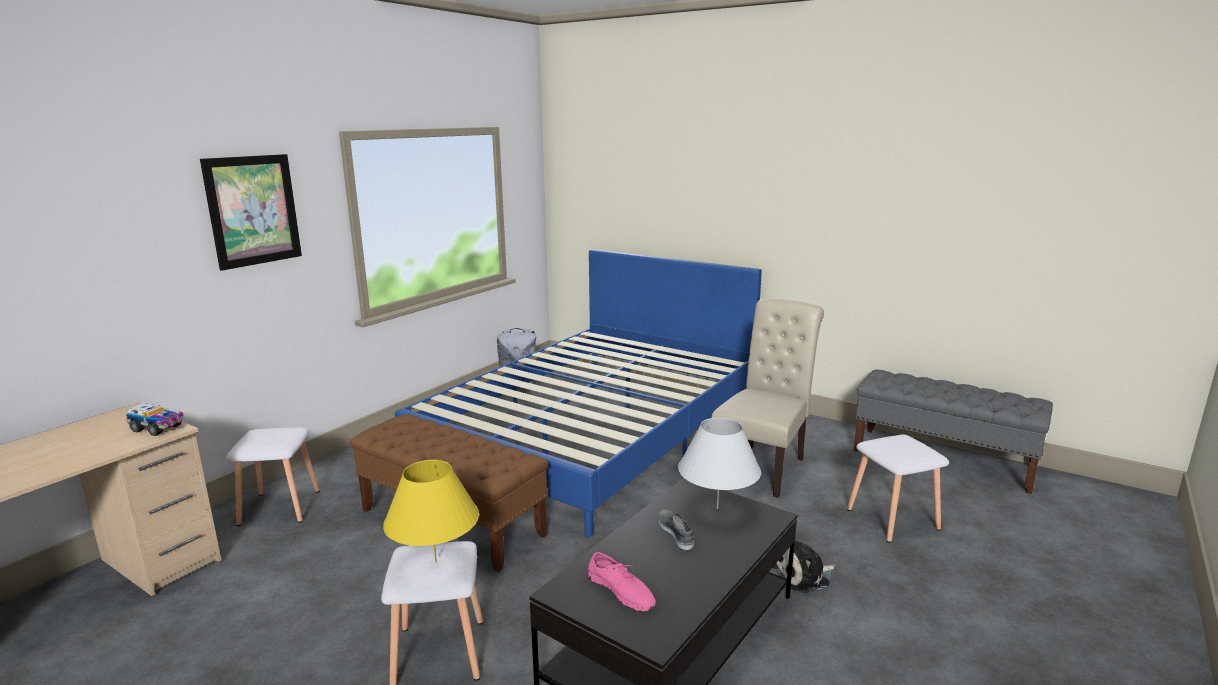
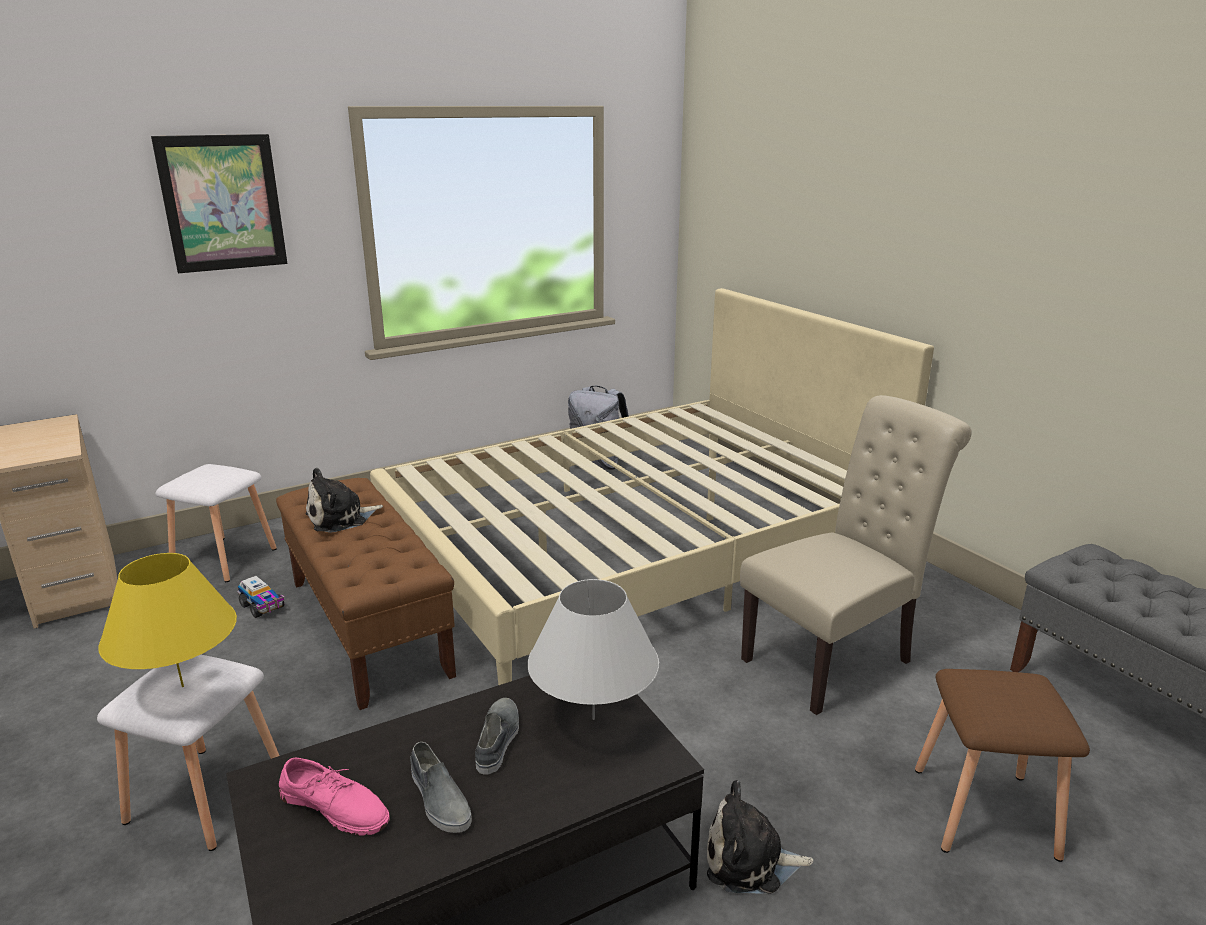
camera: 25 degrees right, 5 degrees up
(157, 428) = (50, 447): toy truck -> toy truck (263, 606)
(425, 441) = (340, 518): none -> plush toy
(594, 432) = (637, 546): blue bed -> beige bed
(621, 589) = (335, 806): pink shoe -> pink shoe turned 45 degrees counterclockwise
(676, 568) = (439, 799): none -> grey shoe
(894, 520) = (986, 814): white stool -> brown stool

